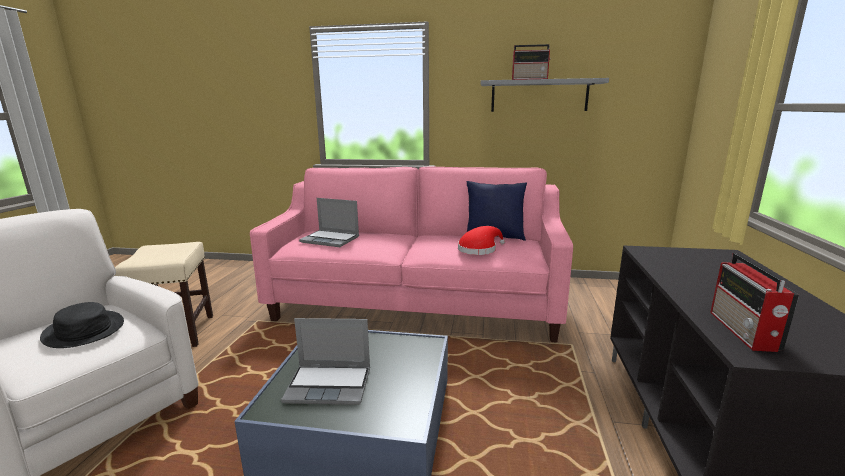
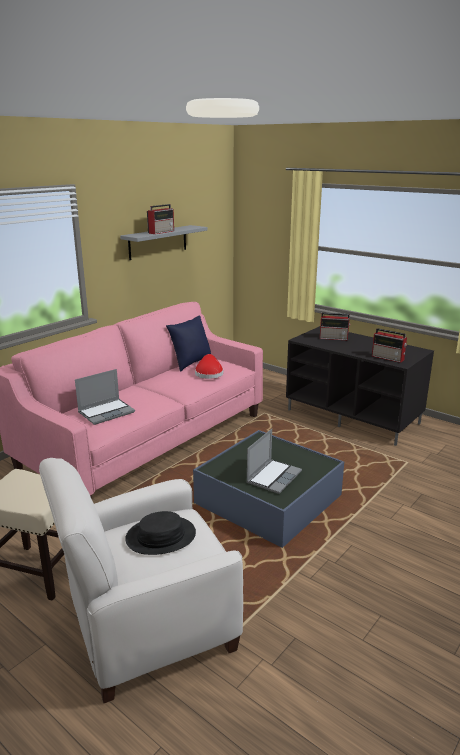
camera: 60 degrees left, 5 degrees up
(712, 268) = (334, 338): none -> radio

